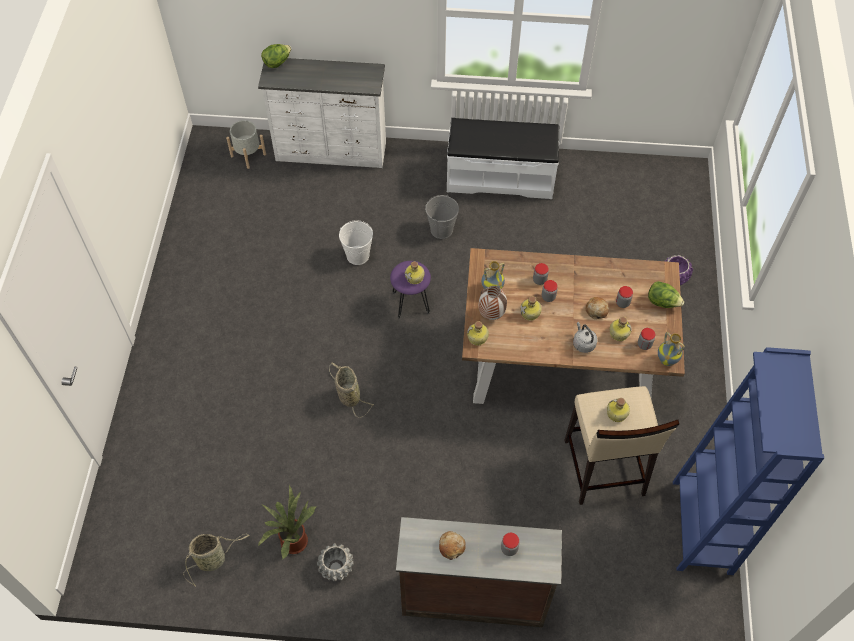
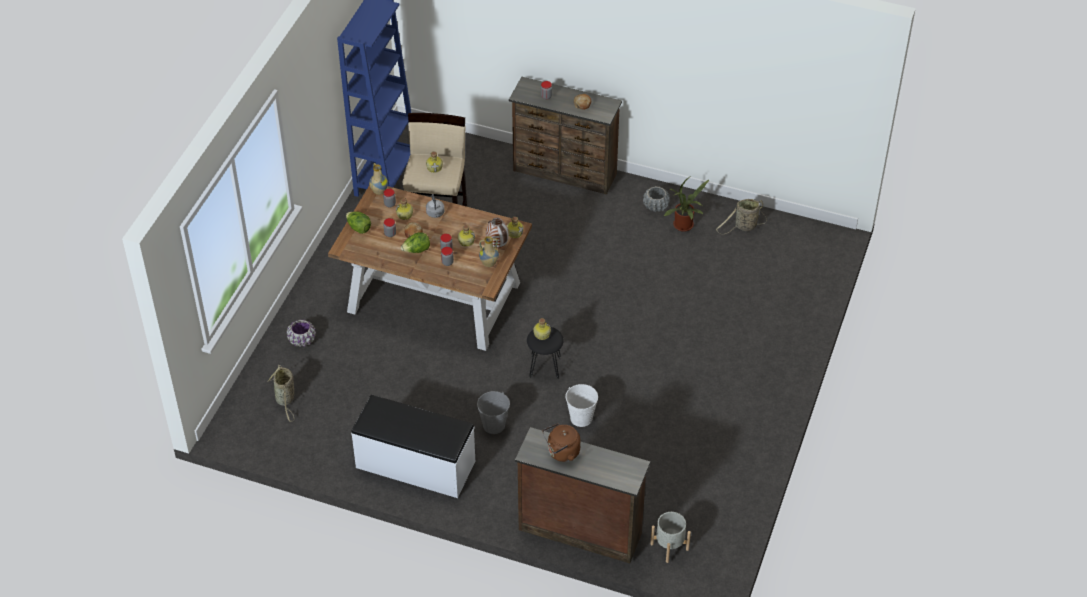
camera: 165 degrees left, 10 degrees down
(277, 62) = (625, 484): lettuce -> lettuce (416, 250)
(331, 152) = (580, 530): white dresser -> brown dresser
(342, 77) = (561, 453): none -> brown kettle
(348, 395) = (619, 308): basket -> basket (285, 400)
(411, 302) = (545, 367): purple stool -> black stool

